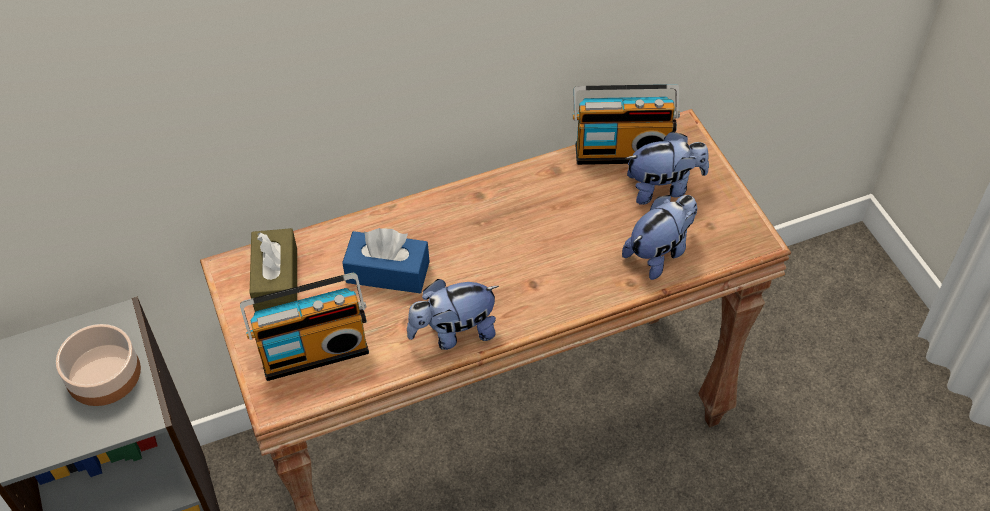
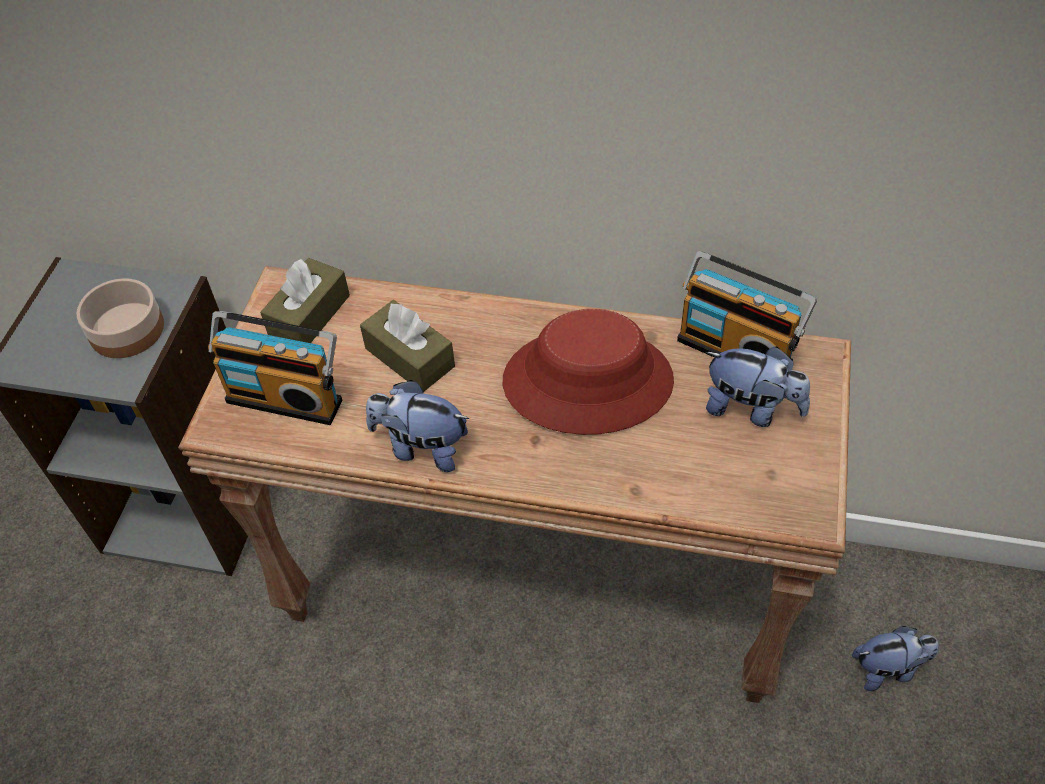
camera: 35 degrees right, 0 degrees up
(388, 272) = (410, 357): blue tissue box -> brown tissue box
(537, 224) = (588, 381): none -> red hat
(659, 253) = (692, 475): plush toy -> plush toy (888, 669)

